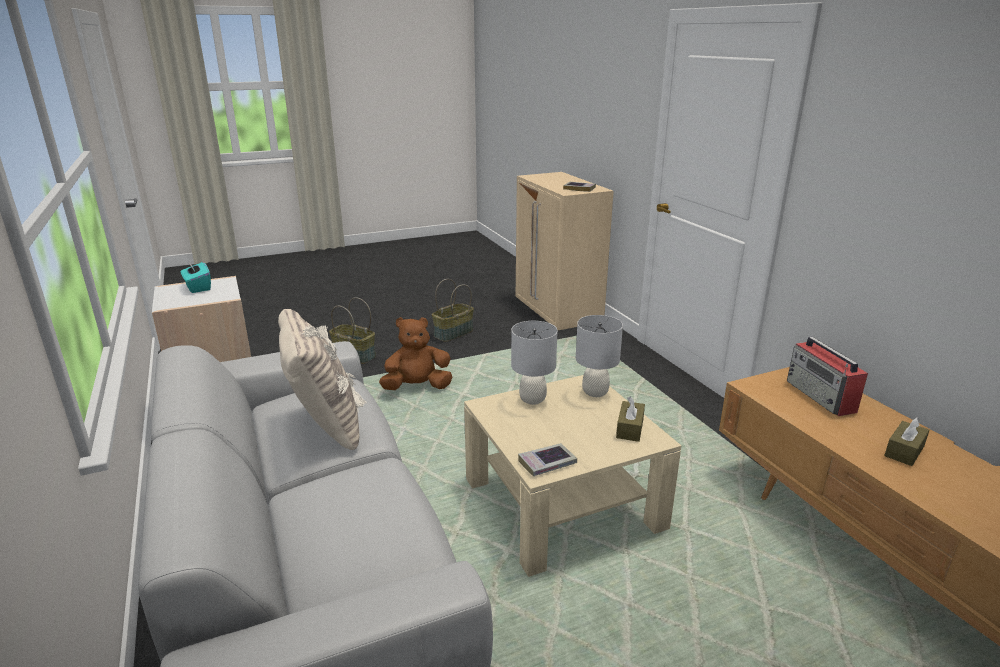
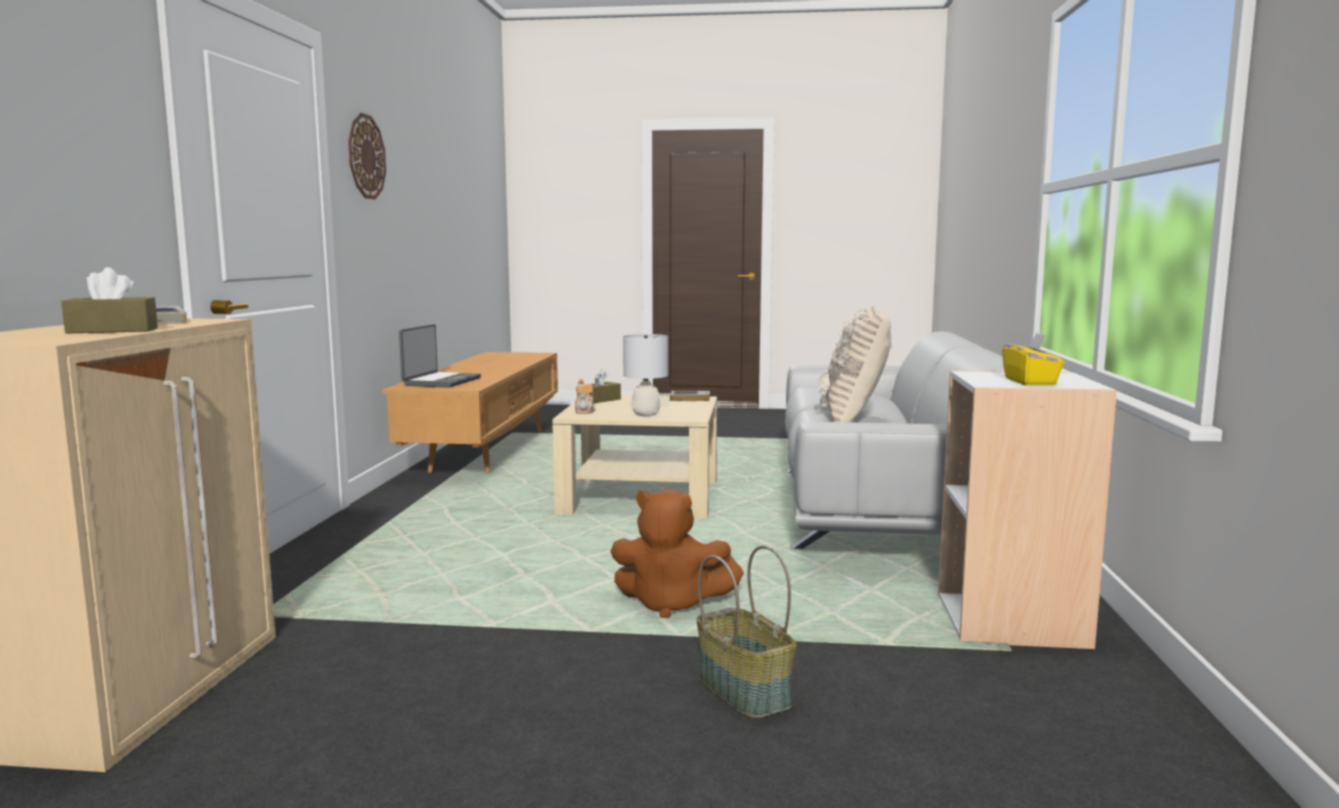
camera: 150 degrees left, 15 degrees down
(198, 287) = (1030, 382): turquoise tissue box -> yellow tissue box
(453, 333) = (475, 688): basket -> none
(595, 394) = (584, 411): grey table lamp -> teapot
(821, 396) = (441, 381): radio -> laptop
(873, 126) = (366, 156): none -> wall clock
(904, 451) = (475, 370): brown tissue box -> brown tissue box (112, 330)

